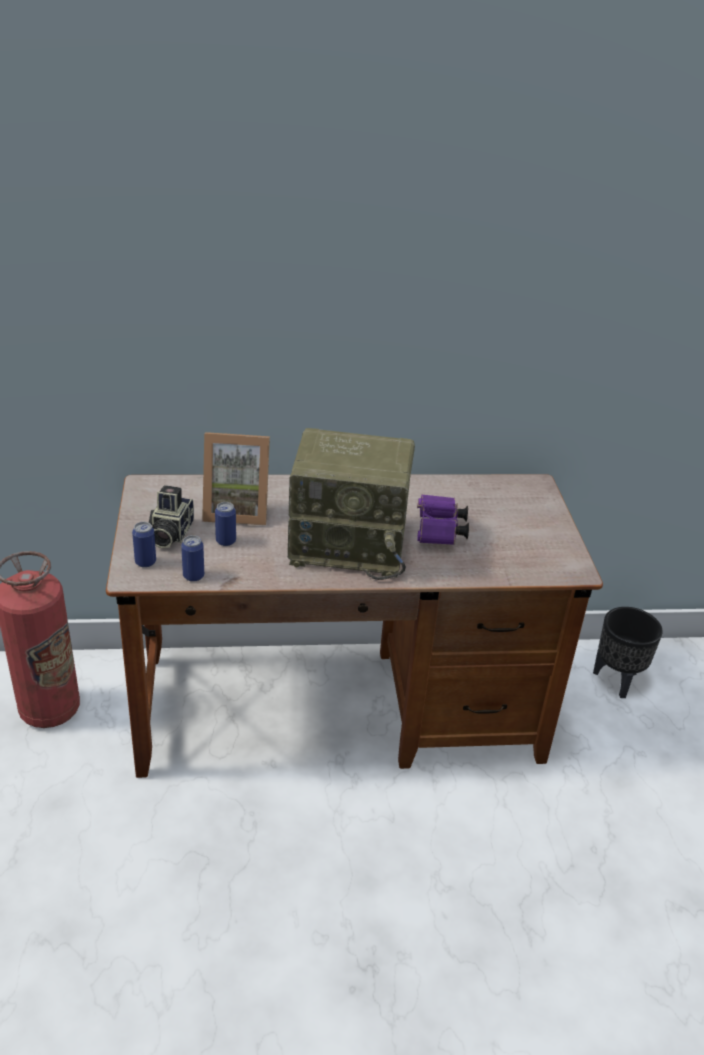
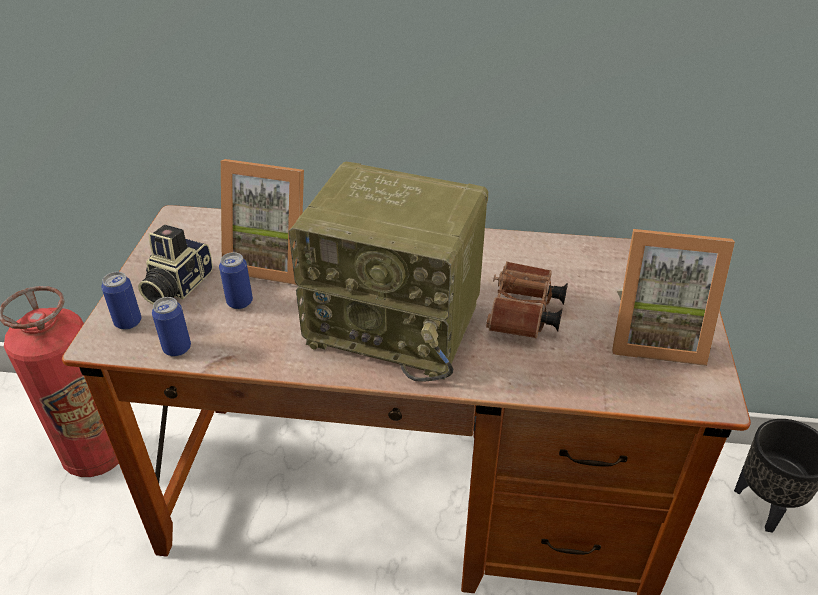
camera: 15 degrees right, 5 degrees up
(439, 532) = (523, 316): purple binoculars -> brown binoculars
(532, 537) = (655, 336): none -> picture frame

